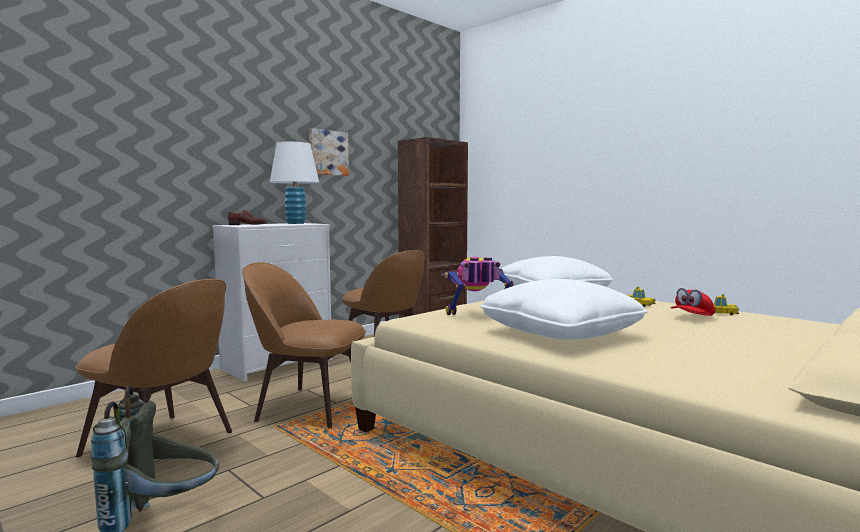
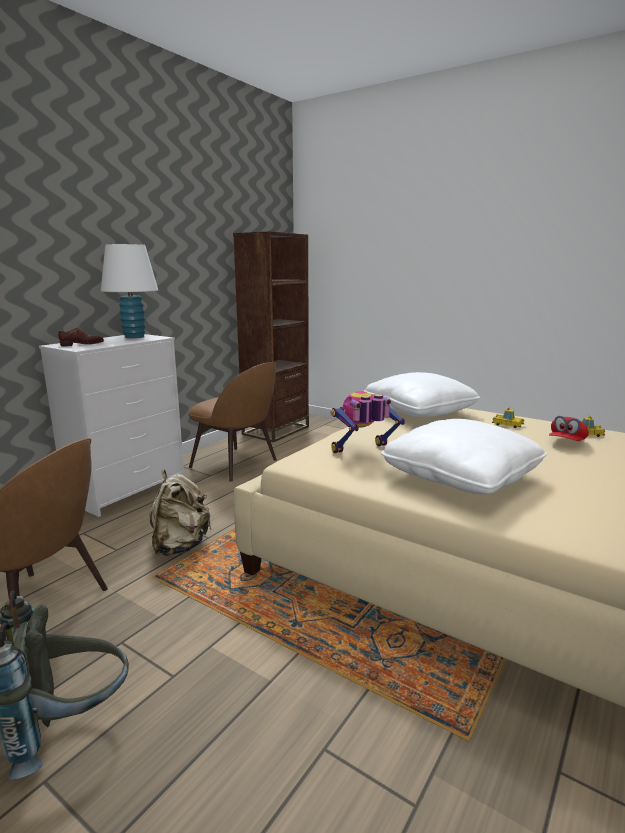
camera: 10 degrees left, 10 degrees up
(308, 406) = (180, 546): brown chair -> beige backpack
(327, 153) = (160, 251): picture -> none

